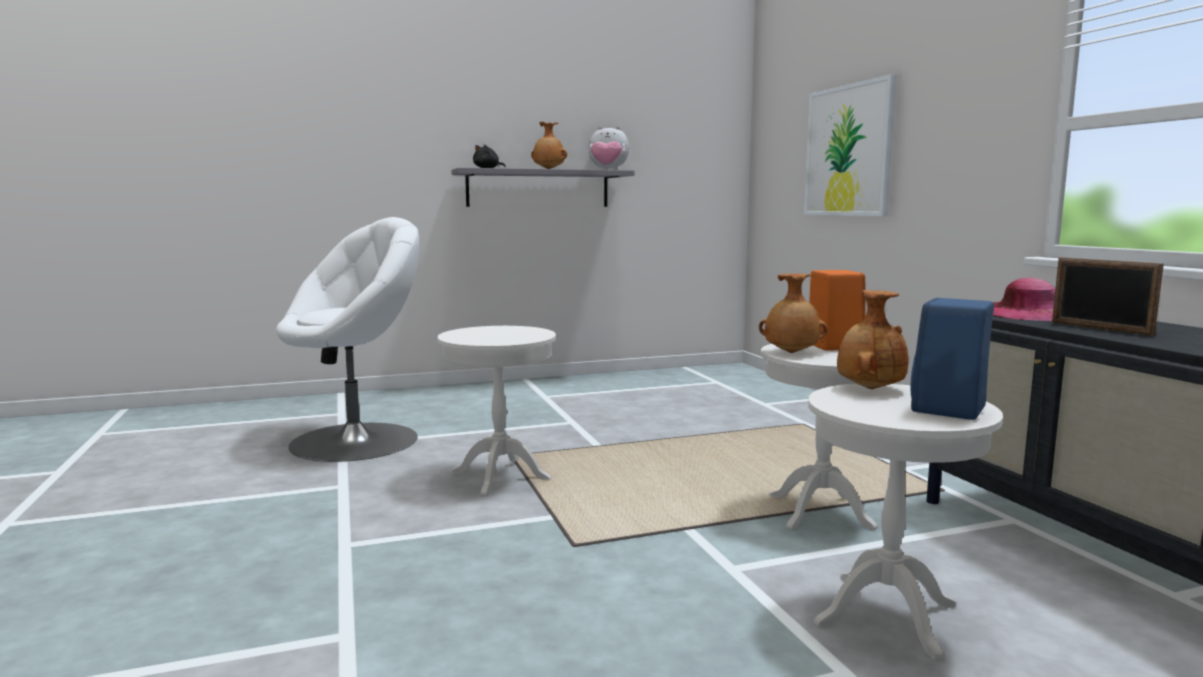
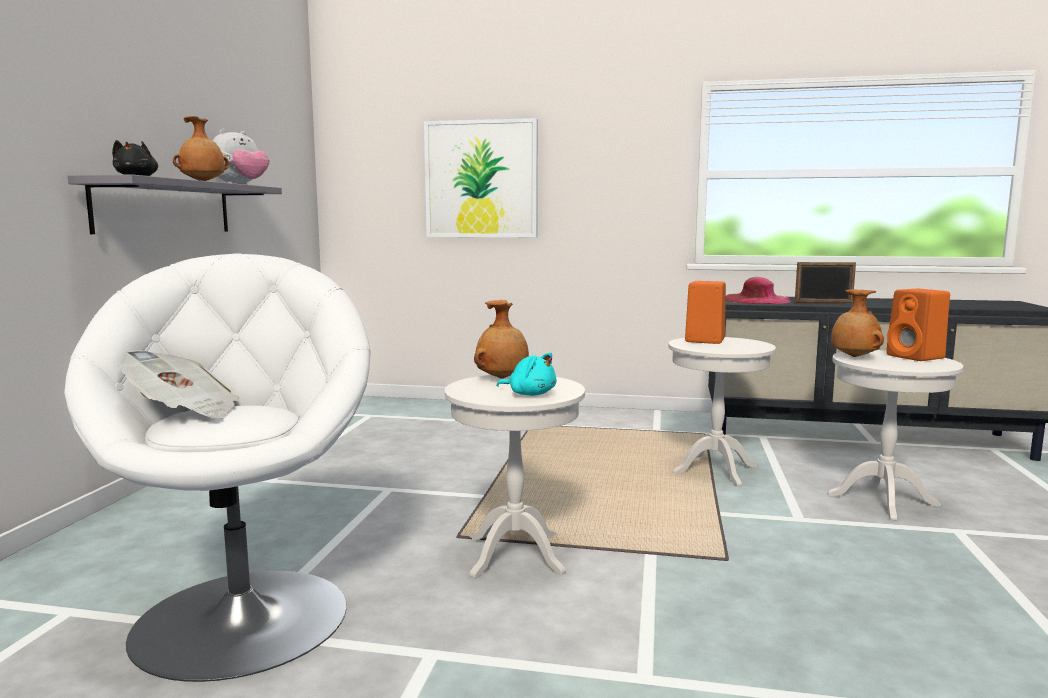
camera: 60 degrees left, 0 degrees up
(331, 306) = (184, 412): none -> newspaper
(478, 338) = (530, 394): none -> turquoise plush toy
(791, 353) = (720, 349): brown vase -> brown vase (503, 378)
(948, 410) = (917, 357): blue speaker -> orange speaker

